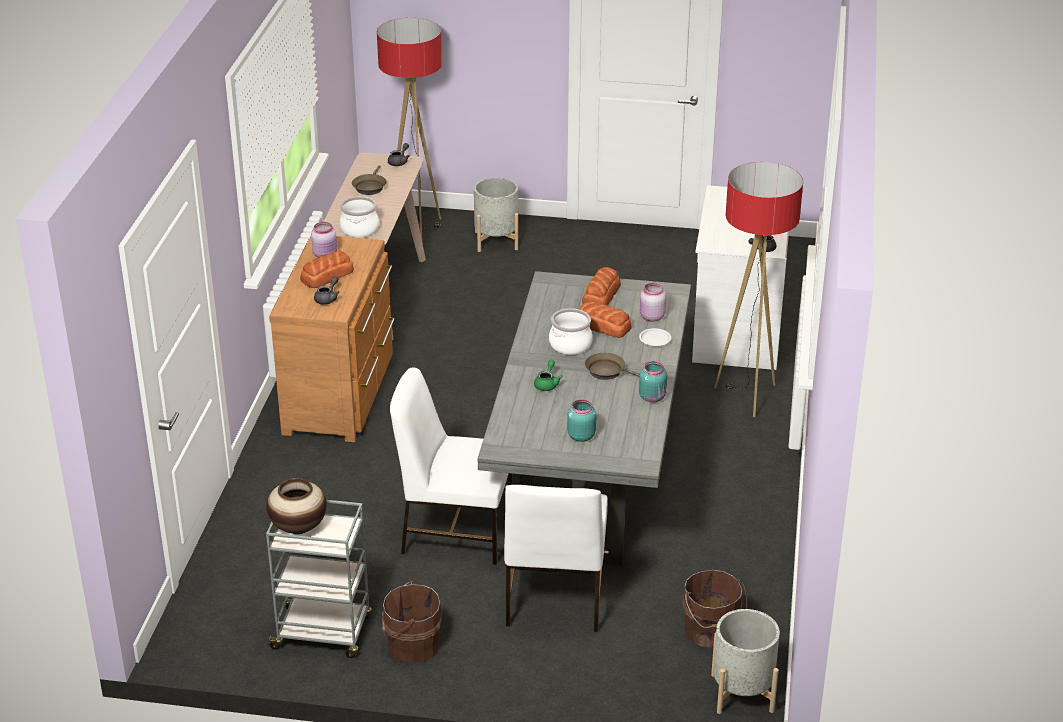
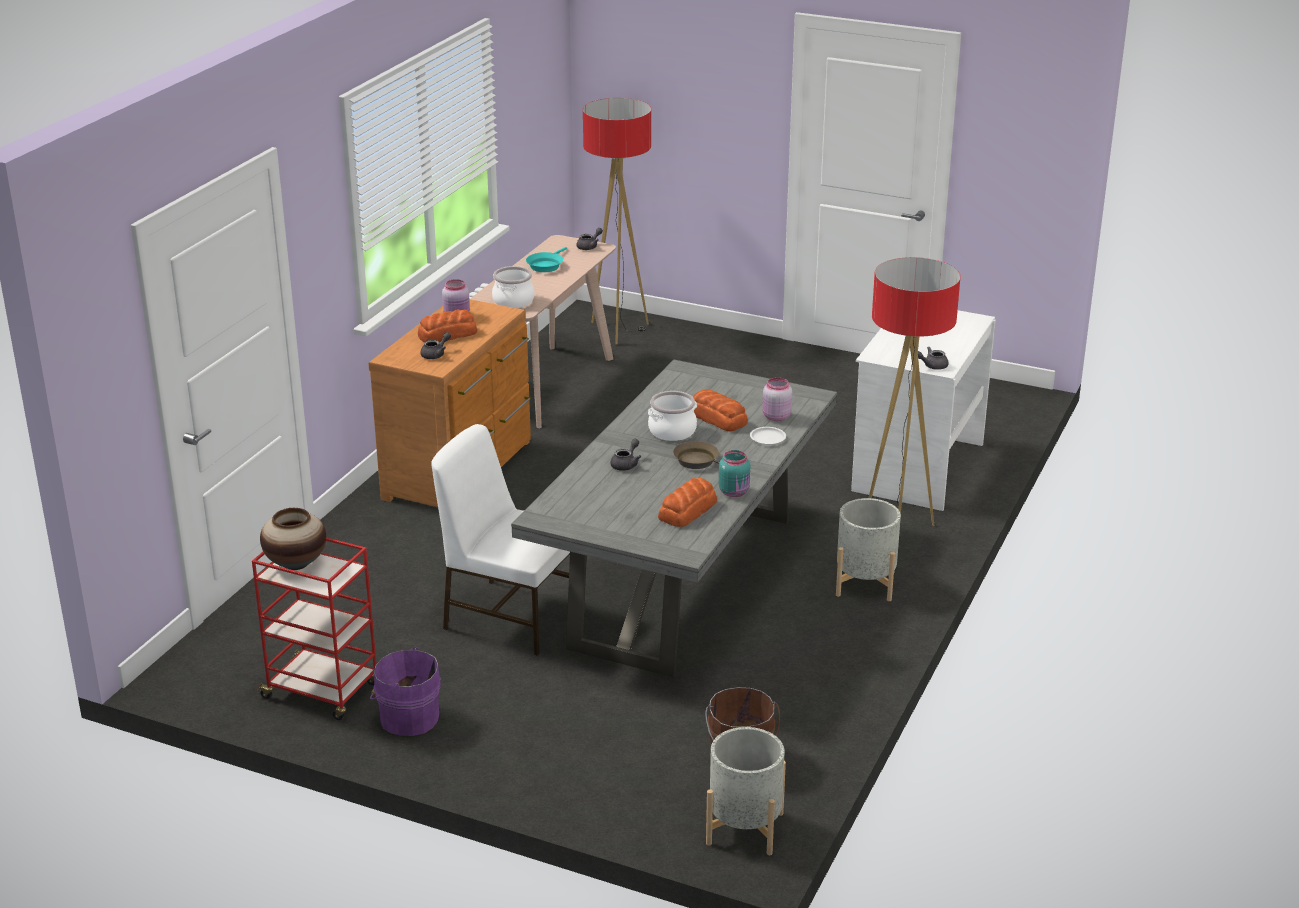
camera: 15 degrees right, 5 degrees down
(323, 633) = (322, 691): grey cart -> red cart
(370, 187) = (546, 265): brown frying pan -> turquoise frying pan
(411, 644) = (407, 717): brown bucket -> purple bucket
(496, 240) = (696, 350): grey planter -> grey planter (865, 583)
(547, 384) = (626, 464): green teapot -> grey teapot
(554, 597) = (584, 696): white chair -> none
(580, 436) = (634, 518): turquoise jar -> none
(602, 294) = (733, 389): bread -> bread (688, 510)

